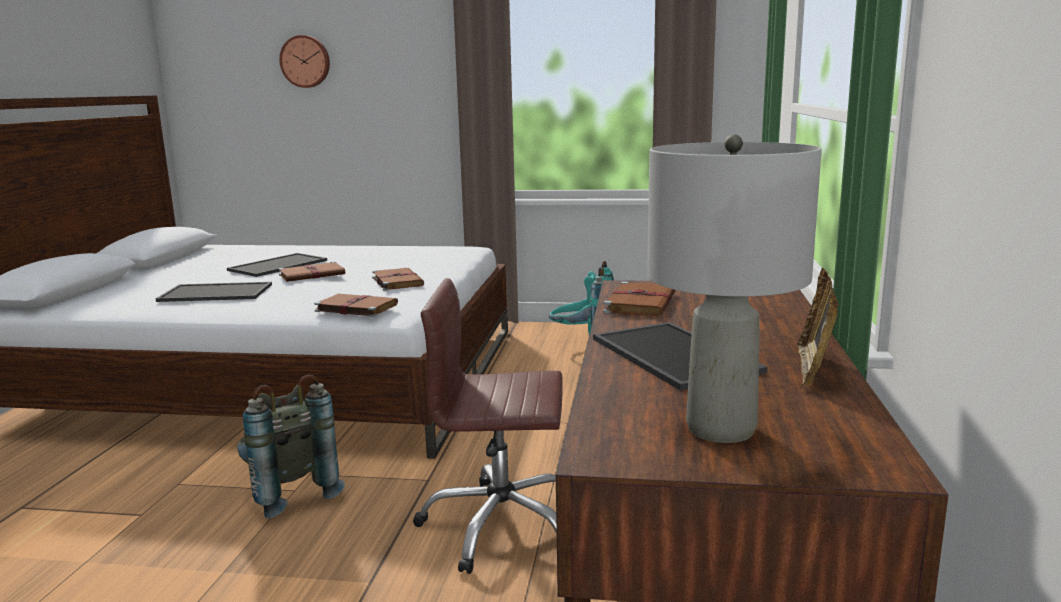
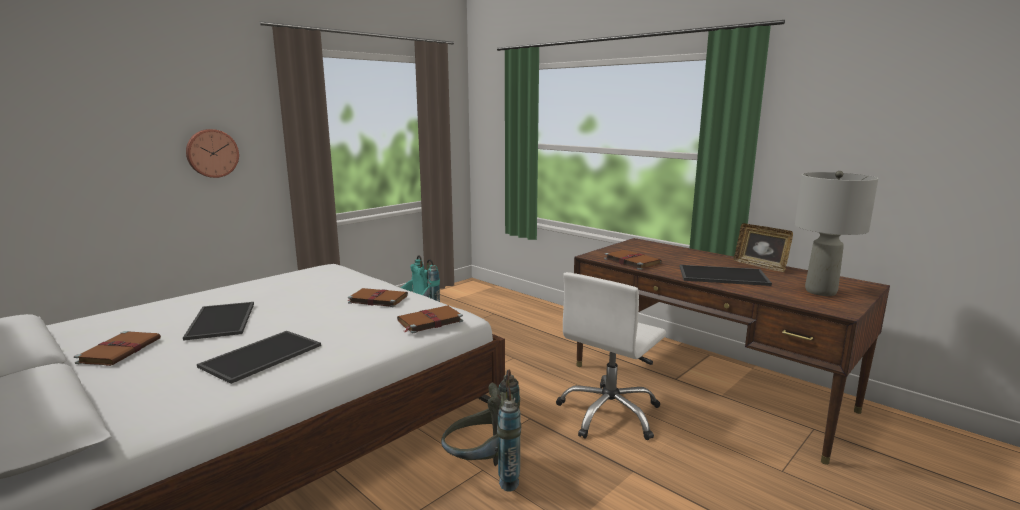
camera: 55 degrees left, 0 degrees up
(305, 61) = (105, 109): wall clock -> wall clock (212, 153)
(313, 275) = (294, 315): brown book -> brown book (120, 350)
(501, 525) = (610, 414): brown office chair -> white office chair

